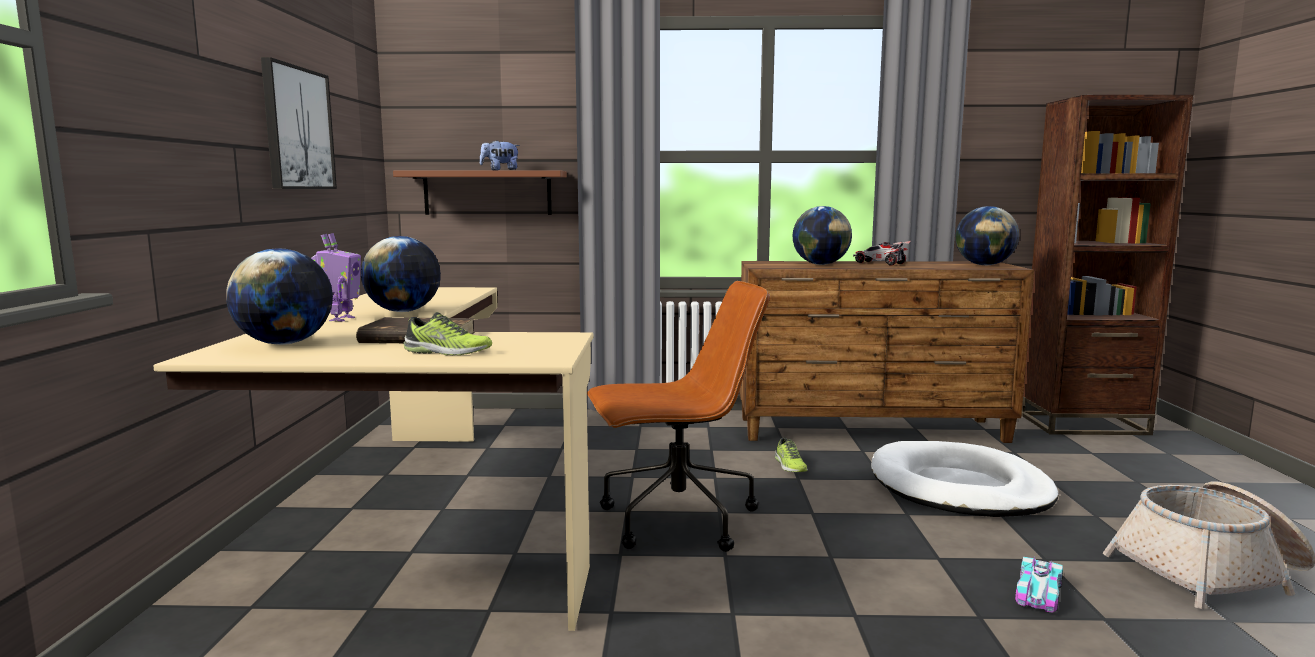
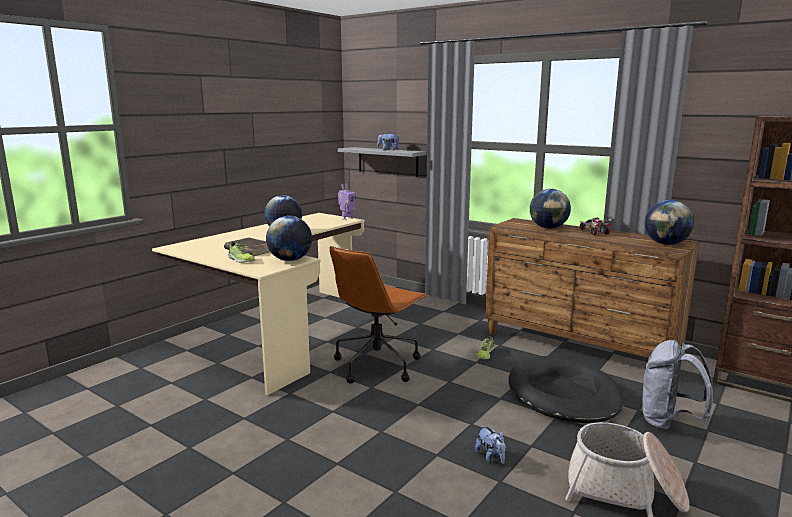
camera: 35 degrees right, 5 degrees up
(285, 343) = (205, 245): globe -> globe (290, 260)
(297, 129) = (268, 135): picture -> none
(340, 319) = (251, 233): toy robot -> toy robot (347, 219)
(487, 193) = (387, 161): brown shelf -> grey shelf
(676, 520) = (377, 364): brown office chair -> brown office chair turned 105 degrees clockwise
(959, 487) = (564, 394): white dog bed -> black dog bed
(1038, 592) = (491, 457): toy car -> plush toy
(1098, 485) = (669, 423): none -> grey backpack

